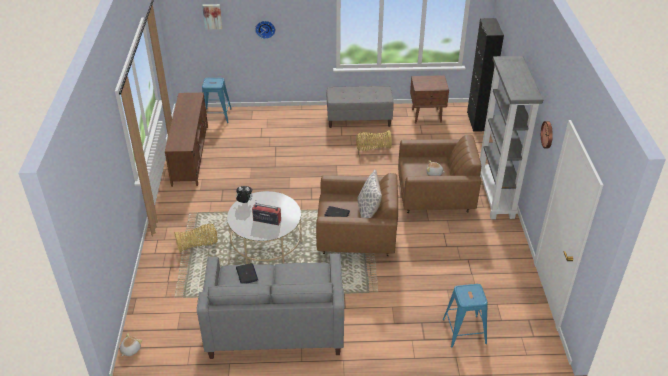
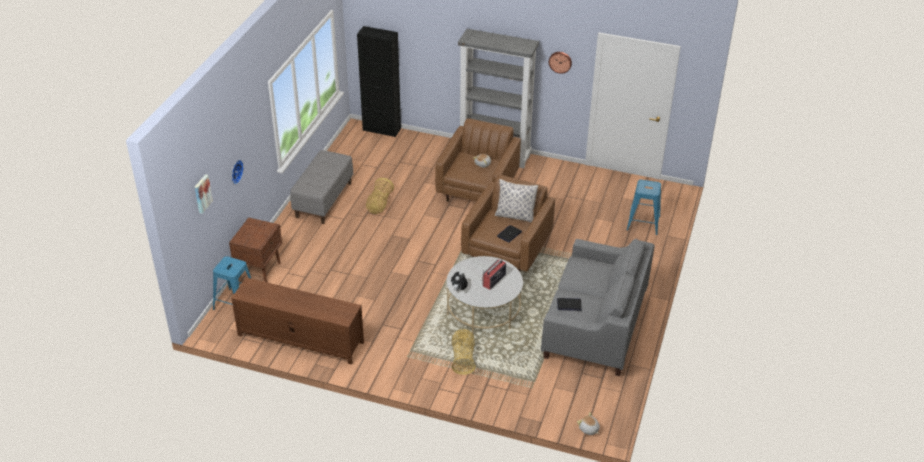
camera: 70 degrees left, 0 degrees up
(427, 116) = (350, 155): brown nightstand -> brown nightstand (260, 269)

